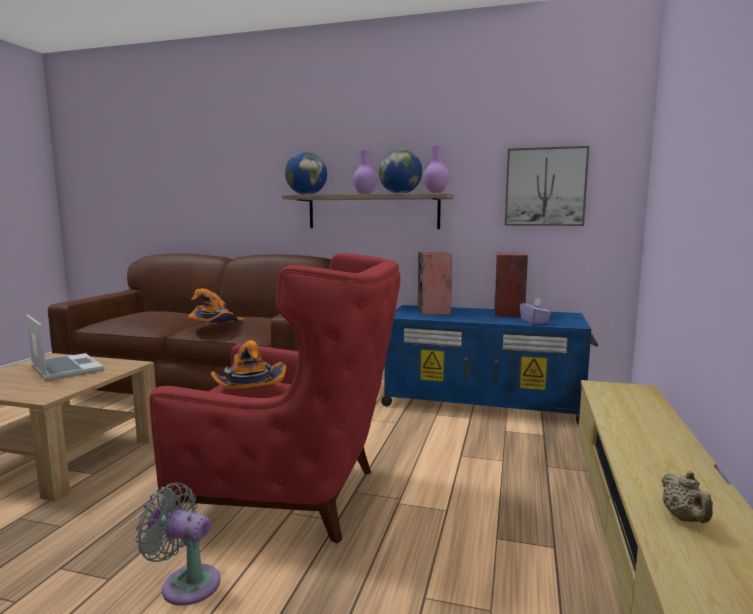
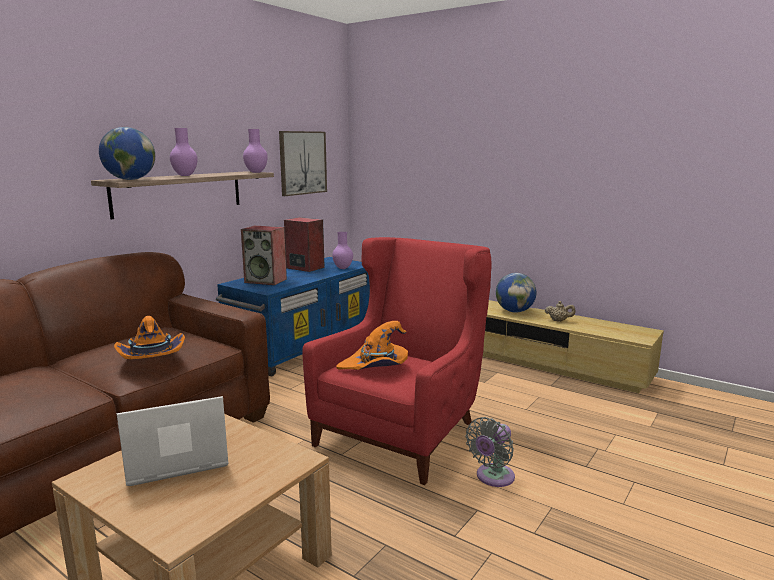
camera: 70 degrees left, 5 degrees up
(400, 194) = (221, 174): globe -> globe (514, 311)
(534, 322) = (342, 268): purple tissue box -> purple vase

